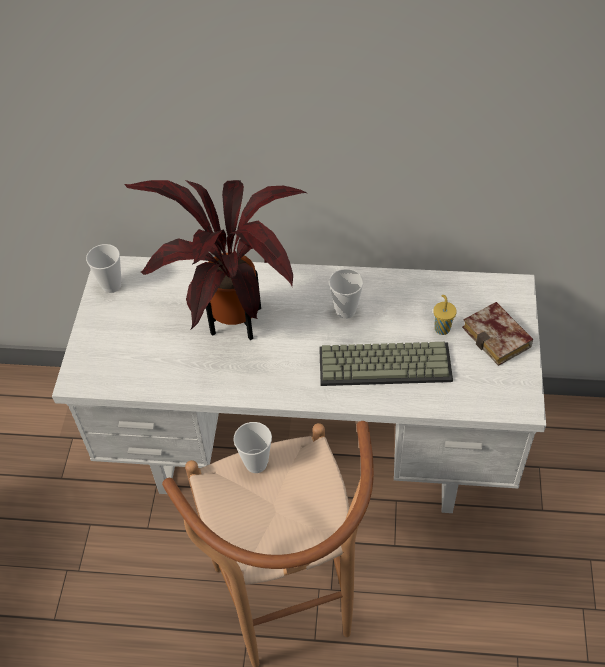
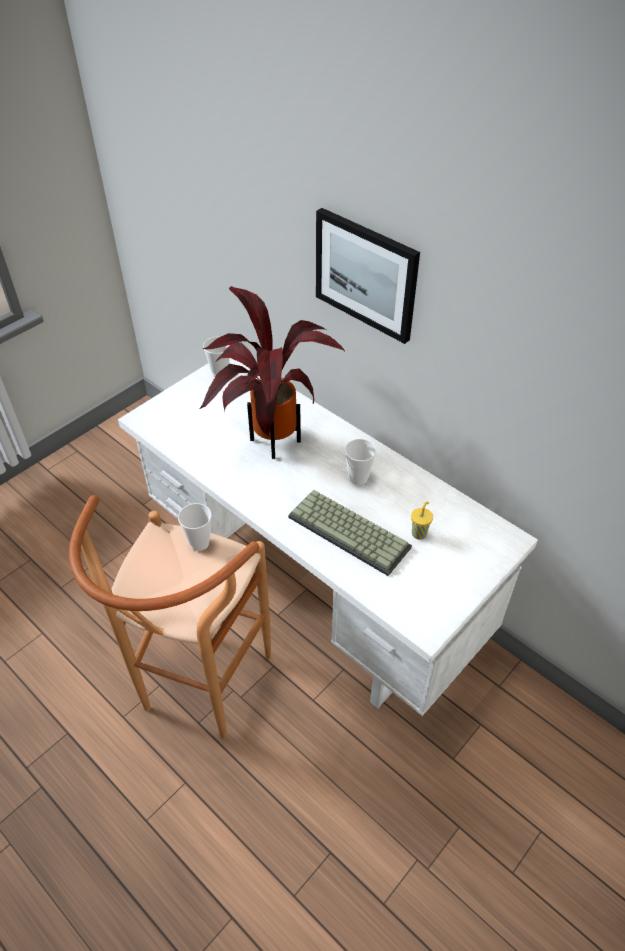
camera: 35 degrees right, 5 degrees down
(282, 106) = (366, 274): none -> picture
(499, 338) = (458, 568): book -> none

